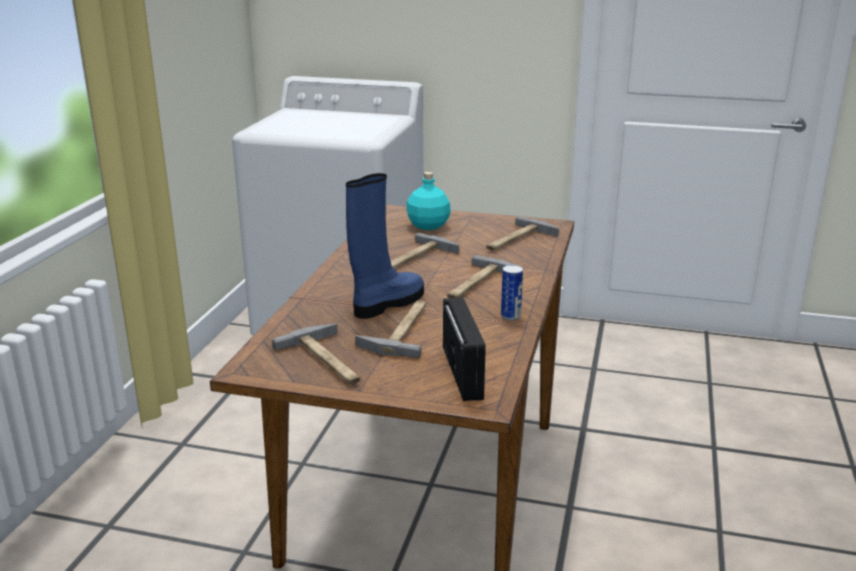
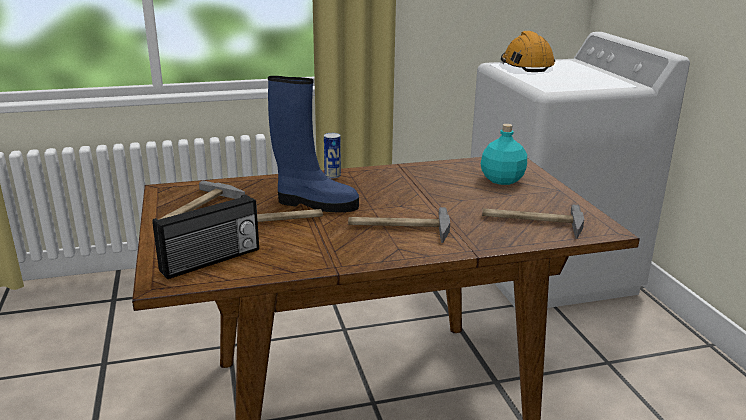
camera: 60 degrees right, 0 degrees up
(277, 124) = (526, 65): none -> orange hard hat
(415, 258) = (420, 192): hammer -> none
(510, 316) = (343, 256): can -> can (332, 175)

